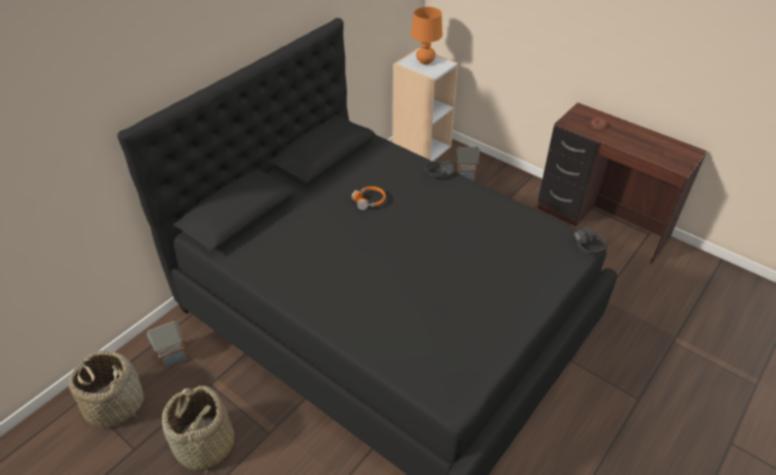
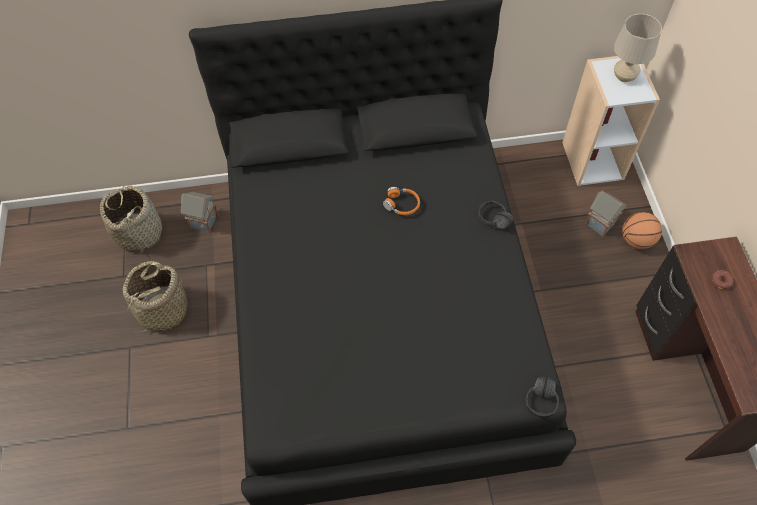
camera: 45 degrees right, 15 degrees up
(425, 62) = (624, 77): orange table lamp -> beige table lamp
(494, 172) = (636, 240): none -> basketball

